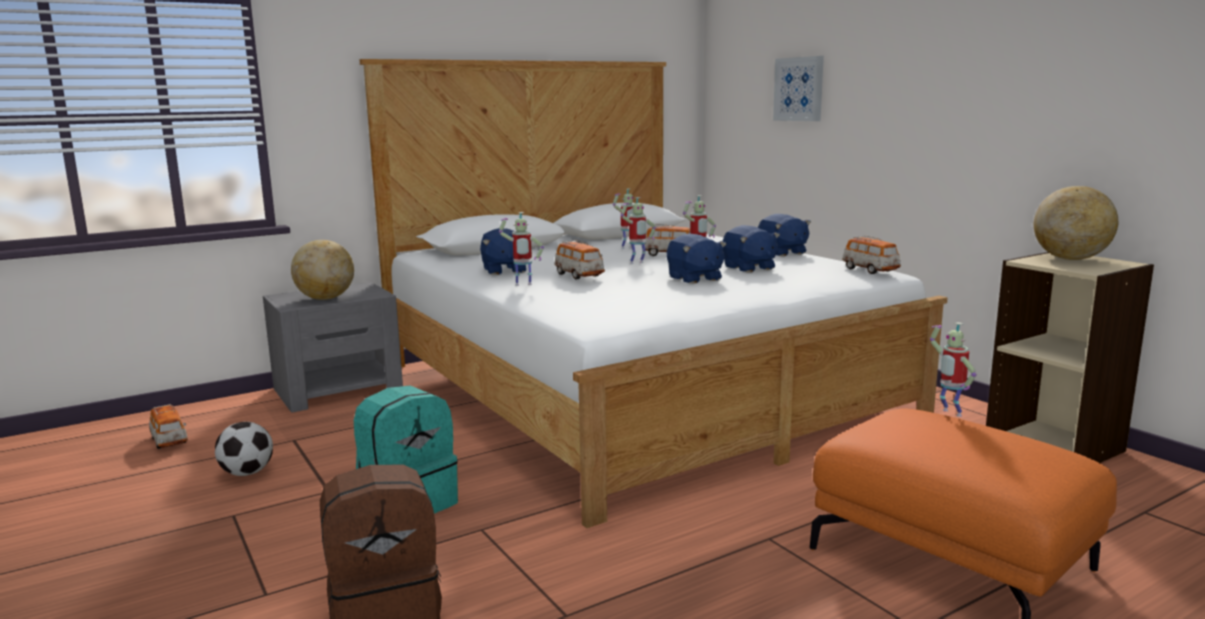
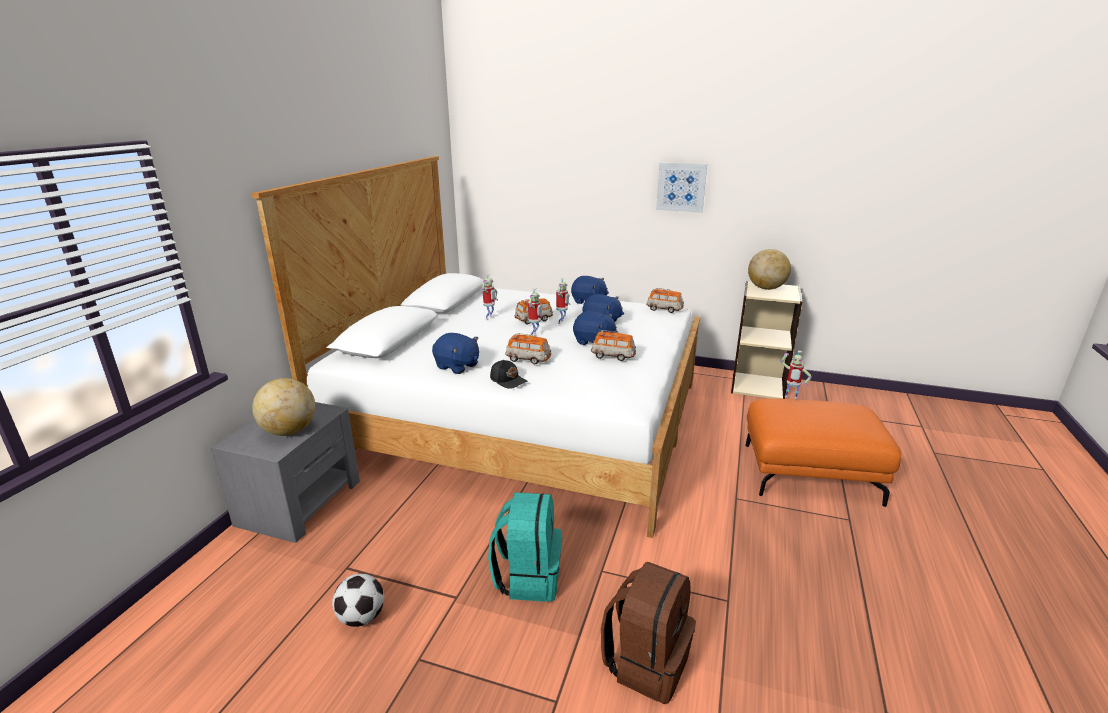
camera: 40 degrees left, 10 degrees up
(169, 441) = (222, 627): toy car -> toy car (613, 356)
(523, 285) = (508, 380): toy robot -> black cap
(799, 89) = (550, 178): picture -> picture (681, 187)

